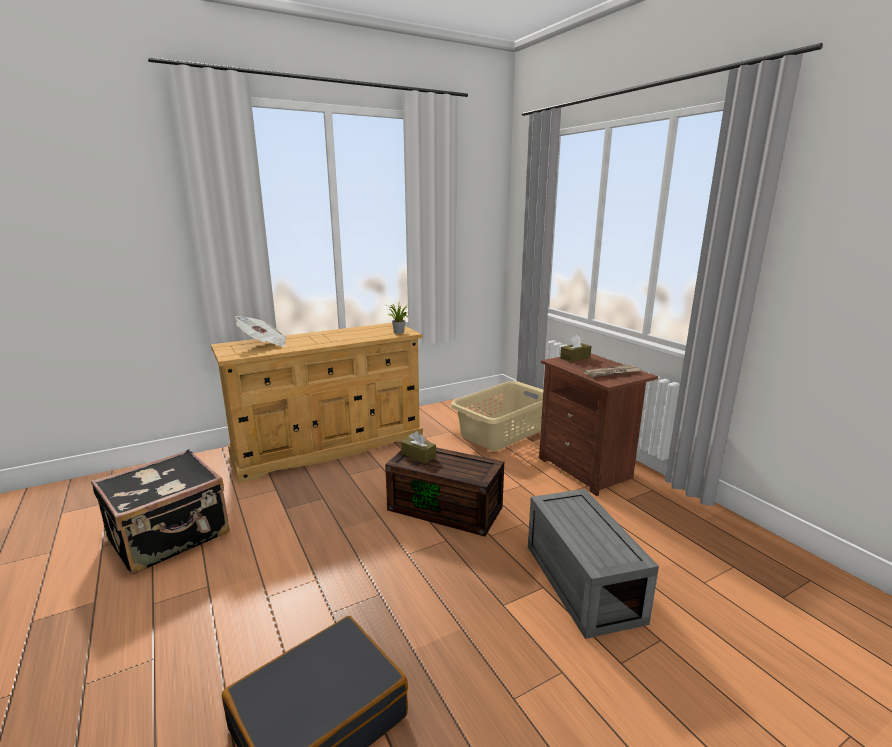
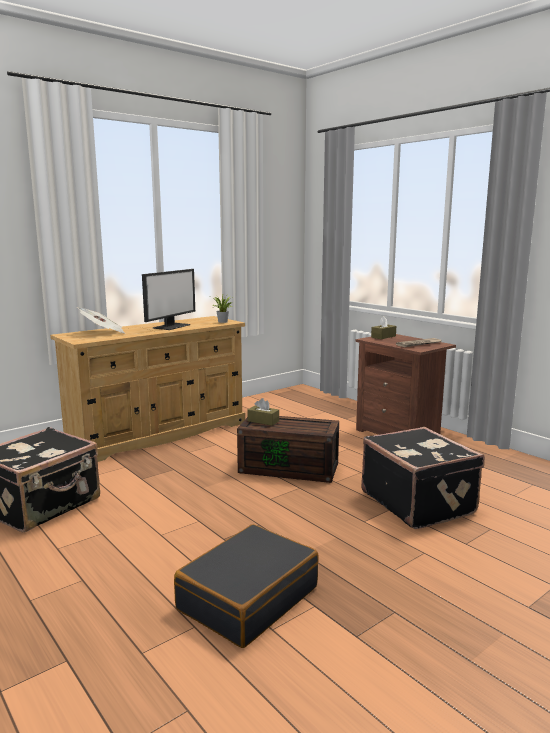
camera: 10 degrees left, 5 degrees down
(340, 337) = (171, 326): none -> monitor
(503, 432) = (317, 414): beige laundry basket -> none
(579, 581) = (418, 502): grey storage box -> black suitcase

